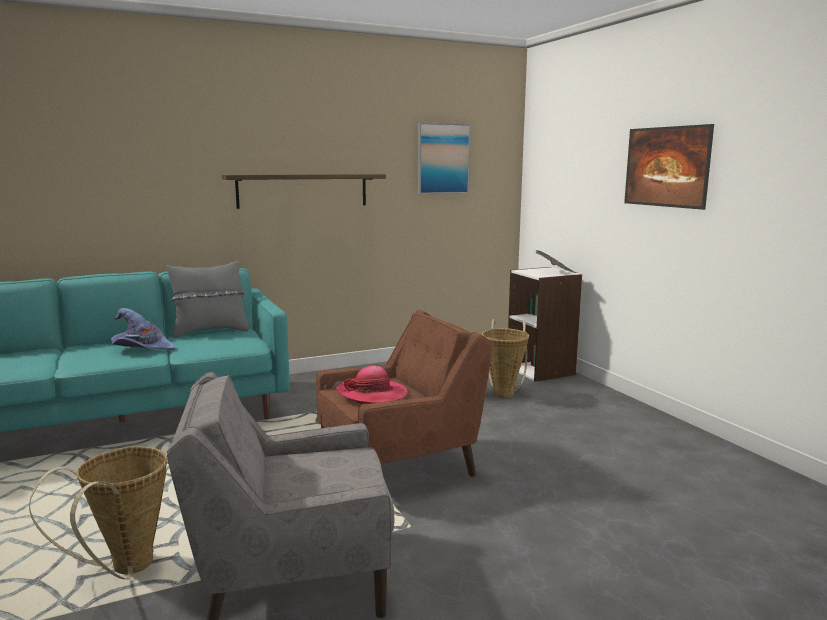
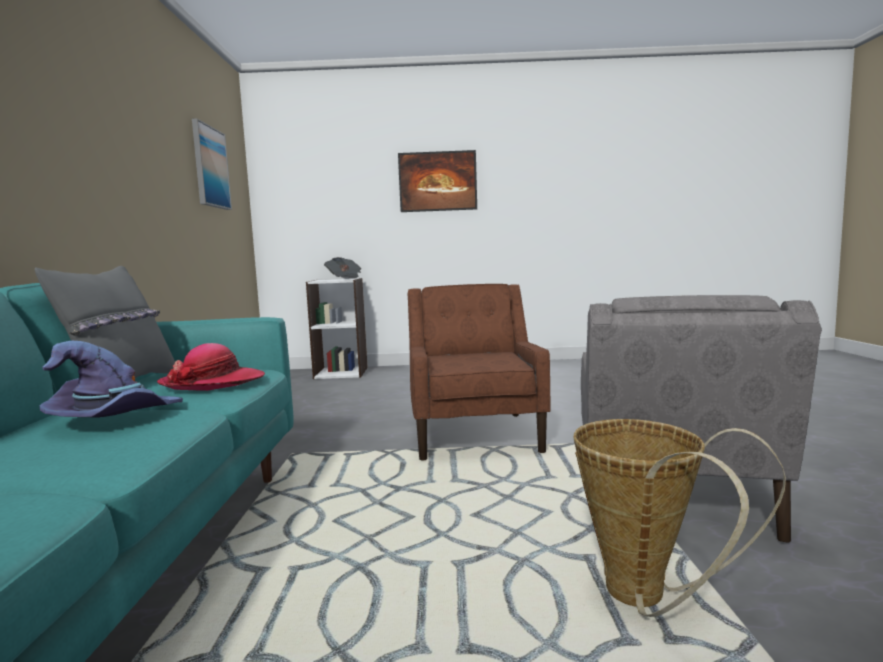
camera: 65 degrees left, 5 degrees down
(303, 190) = (112, 175): shelf -> none
(372, 394) = (470, 361): hat -> hat (213, 382)
(504, 393) = (368, 387): basket -> none

